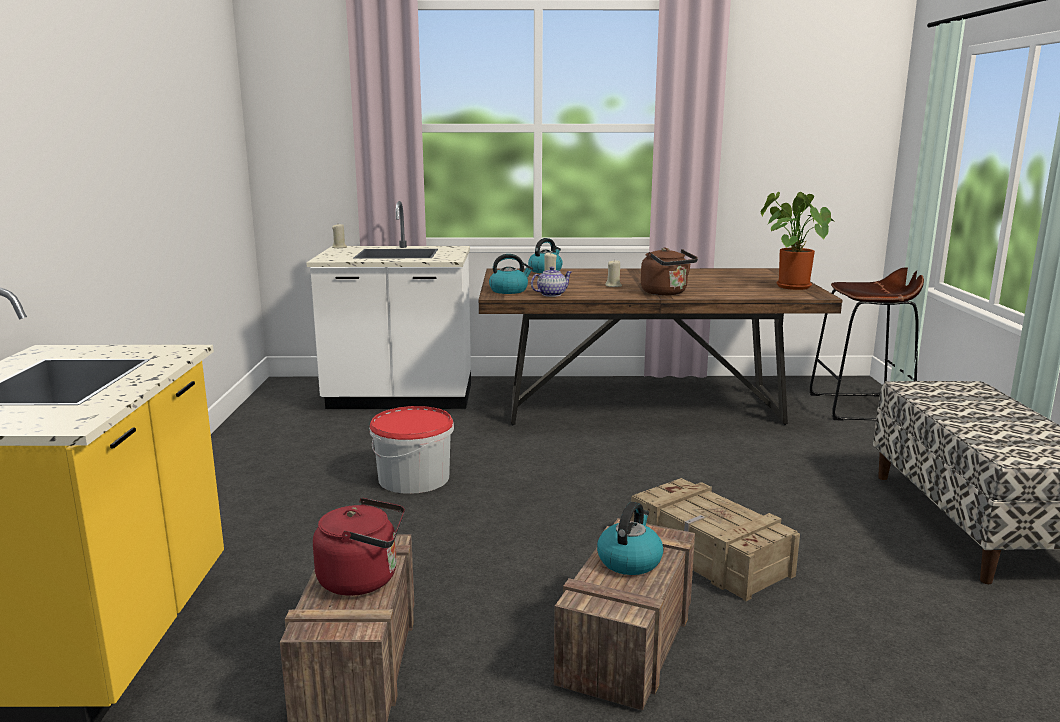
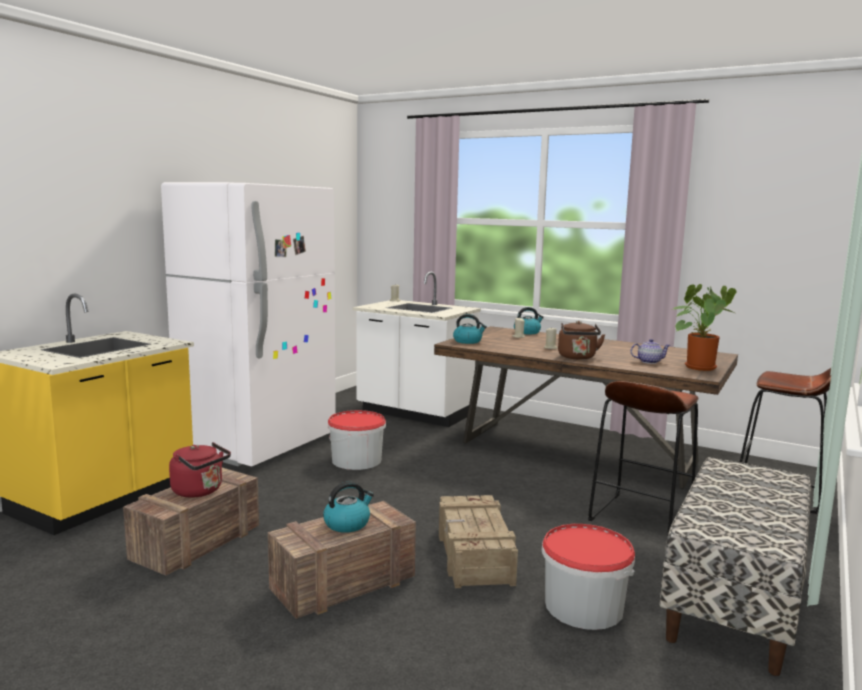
camera: 30 degrees right, 5 degrees down
(242, 489) = (259, 444): none -> white fridge
(551, 294) = (490, 347): teapot -> teapot (649, 362)
(794, 464) = (640, 517): none -> brown stool
(880, 575) = (583, 606): none -> bucket

